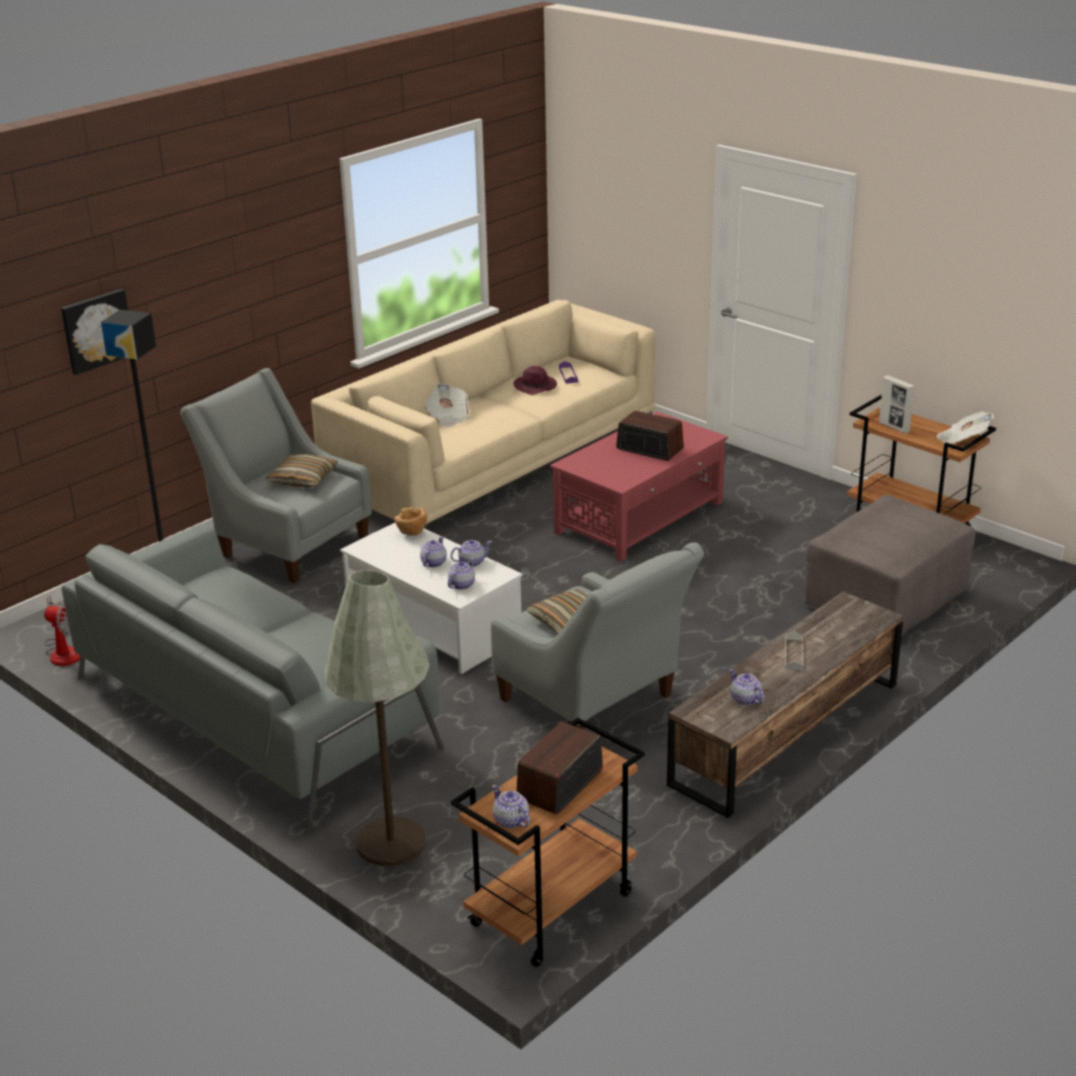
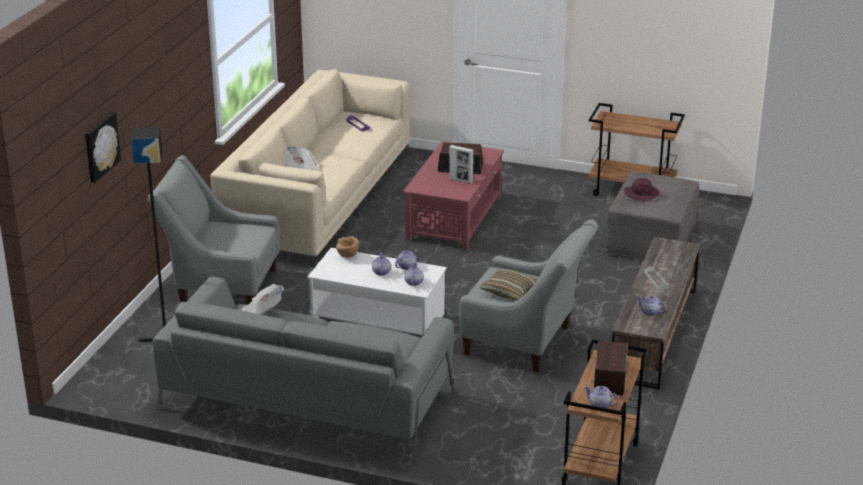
camera: 25 degrees left, 0 degrees up
(64, 651) = (126, 394): fan -> none
(303, 479) = (235, 234): pillow -> none
(391, 842) = (471, 454): grey floor lamp -> none
(536, 387) = (342, 137): purple hat -> purple hat (641, 194)
(894, 427) = (619, 125): picture frame -> picture frame (460, 180)
(962, 440) = (667, 126): newspaper -> newspaper (263, 311)

